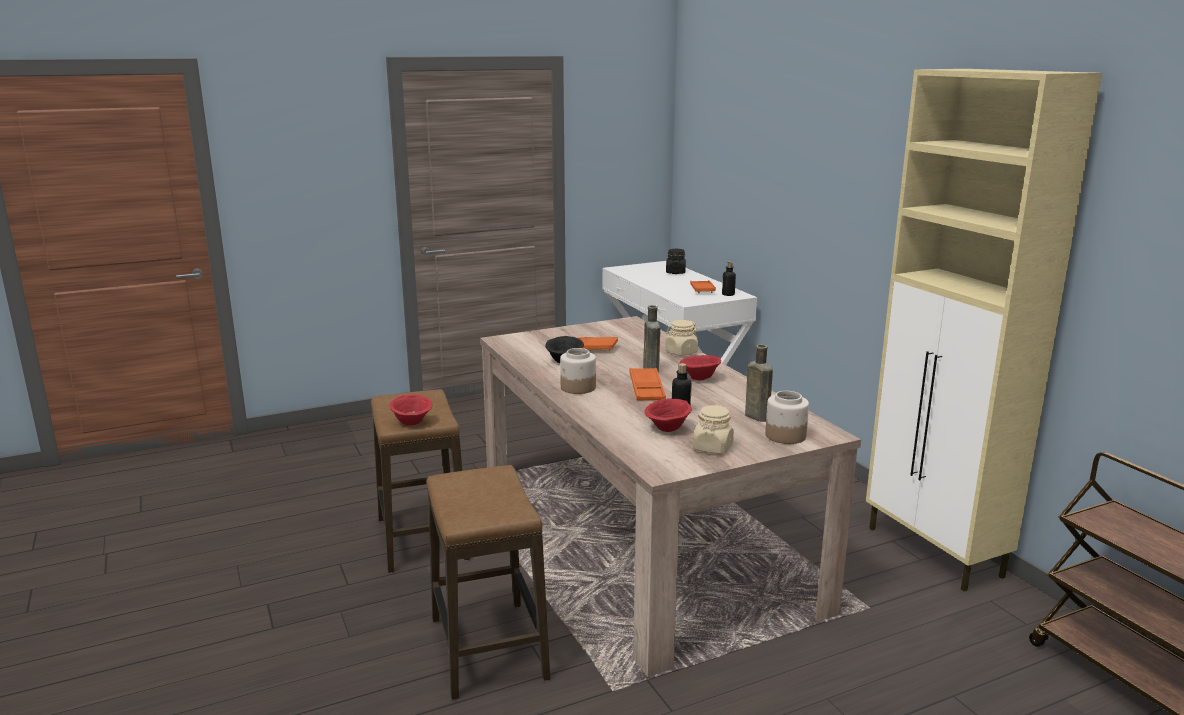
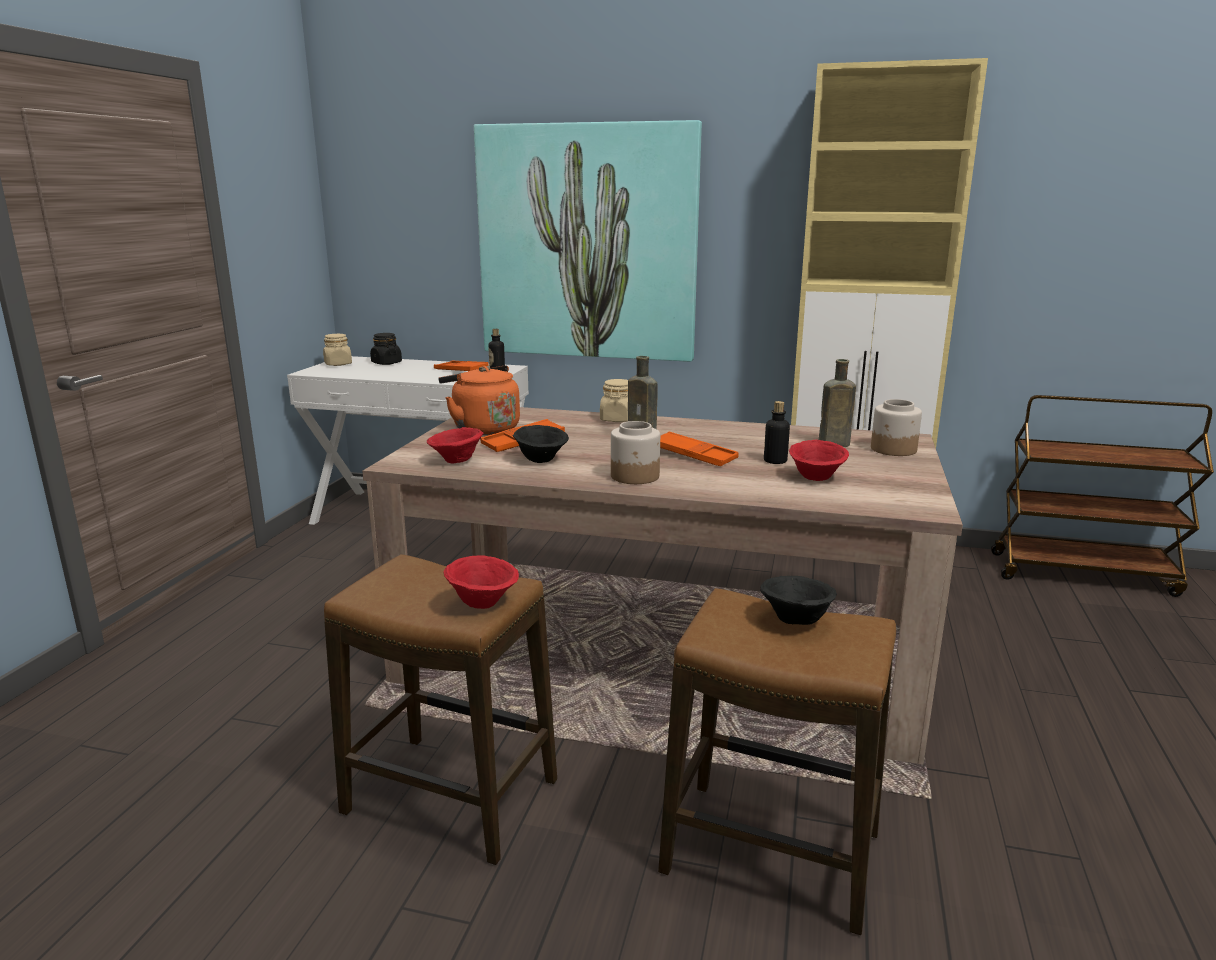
camera: 50 degrees left, 0 degrees up
(499, 495) = (795, 621): none -> black bowl
(592, 333) = (483, 429): none -> orange kettle
(699, 379) = (703, 433): red bowl -> red bowl (457, 461)
(713, 448) = (890, 477): beige jar -> beige jar (338, 364)
(804, 202) = (587, 243): none -> picture

